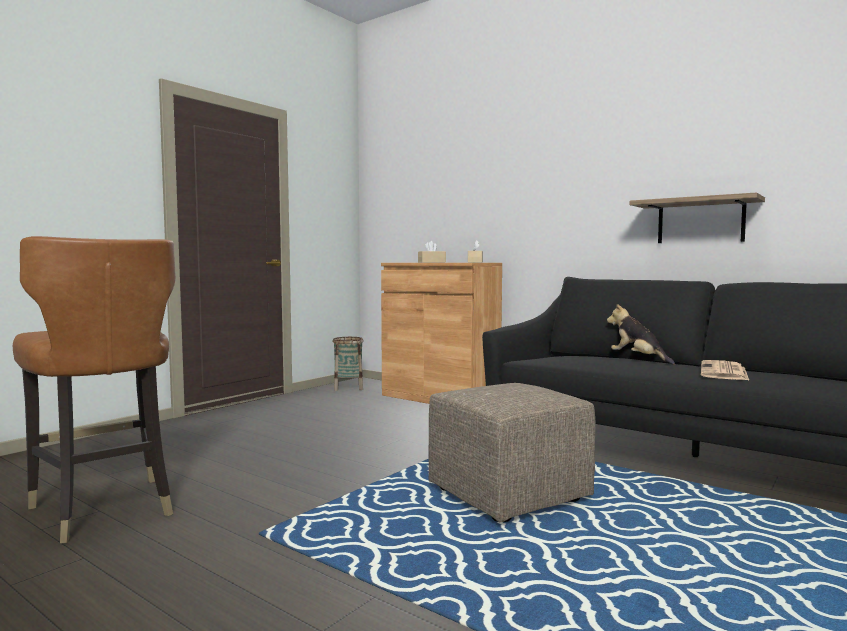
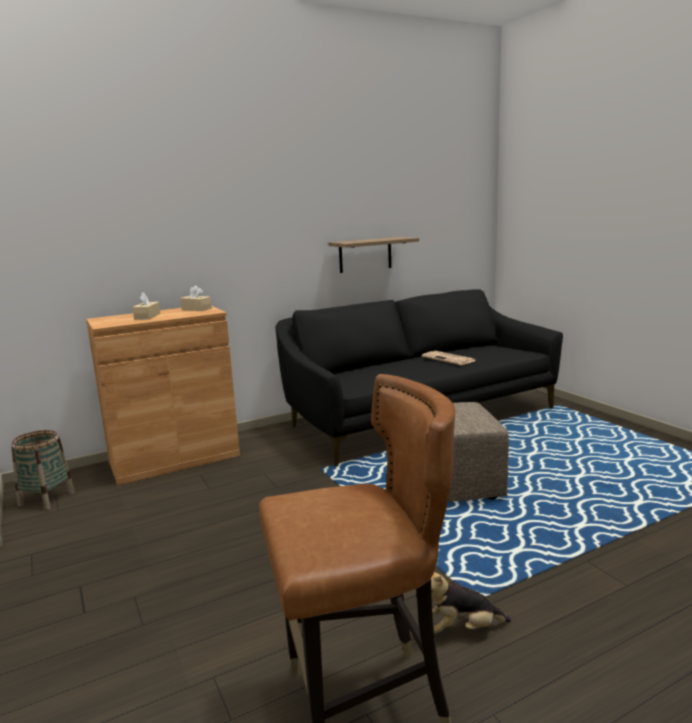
camera: 65 degrees left, 10 degrees up
(638, 359) = (384, 364): plush toy -> plush toy (461, 629)

